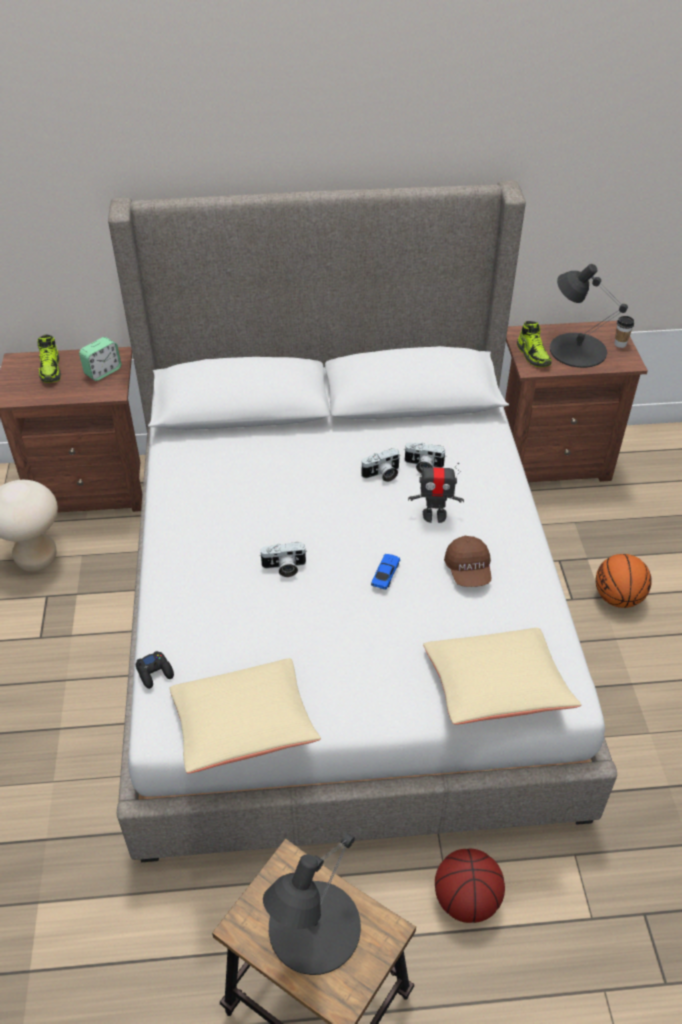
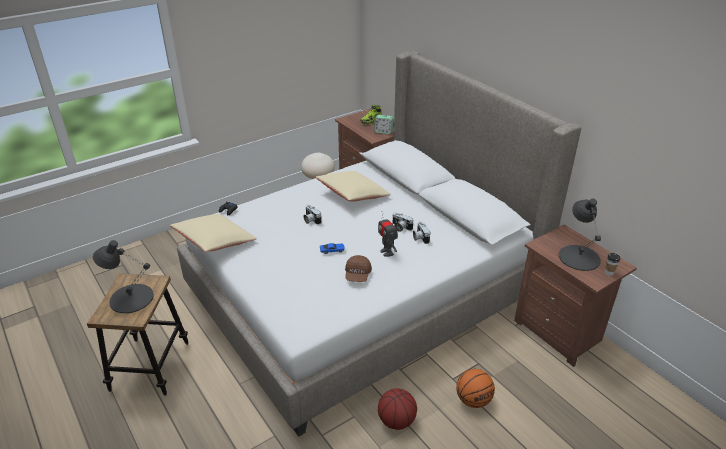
camera: 60 degrees right, 10 degrees down
(466, 900) = (225, 399): basketball -> basketball (396, 421)
(468, 570) = (357, 275): brown cap -> brown cap turned 45 degrees counterclockwise
(495, 688) = (285, 307): beige pillow -> beige pillow (353, 195)
(533, 355) = (551, 242): shoe -> none

